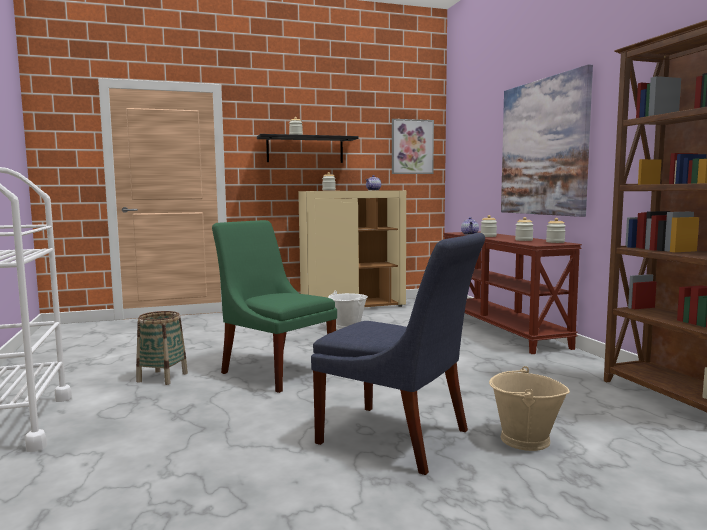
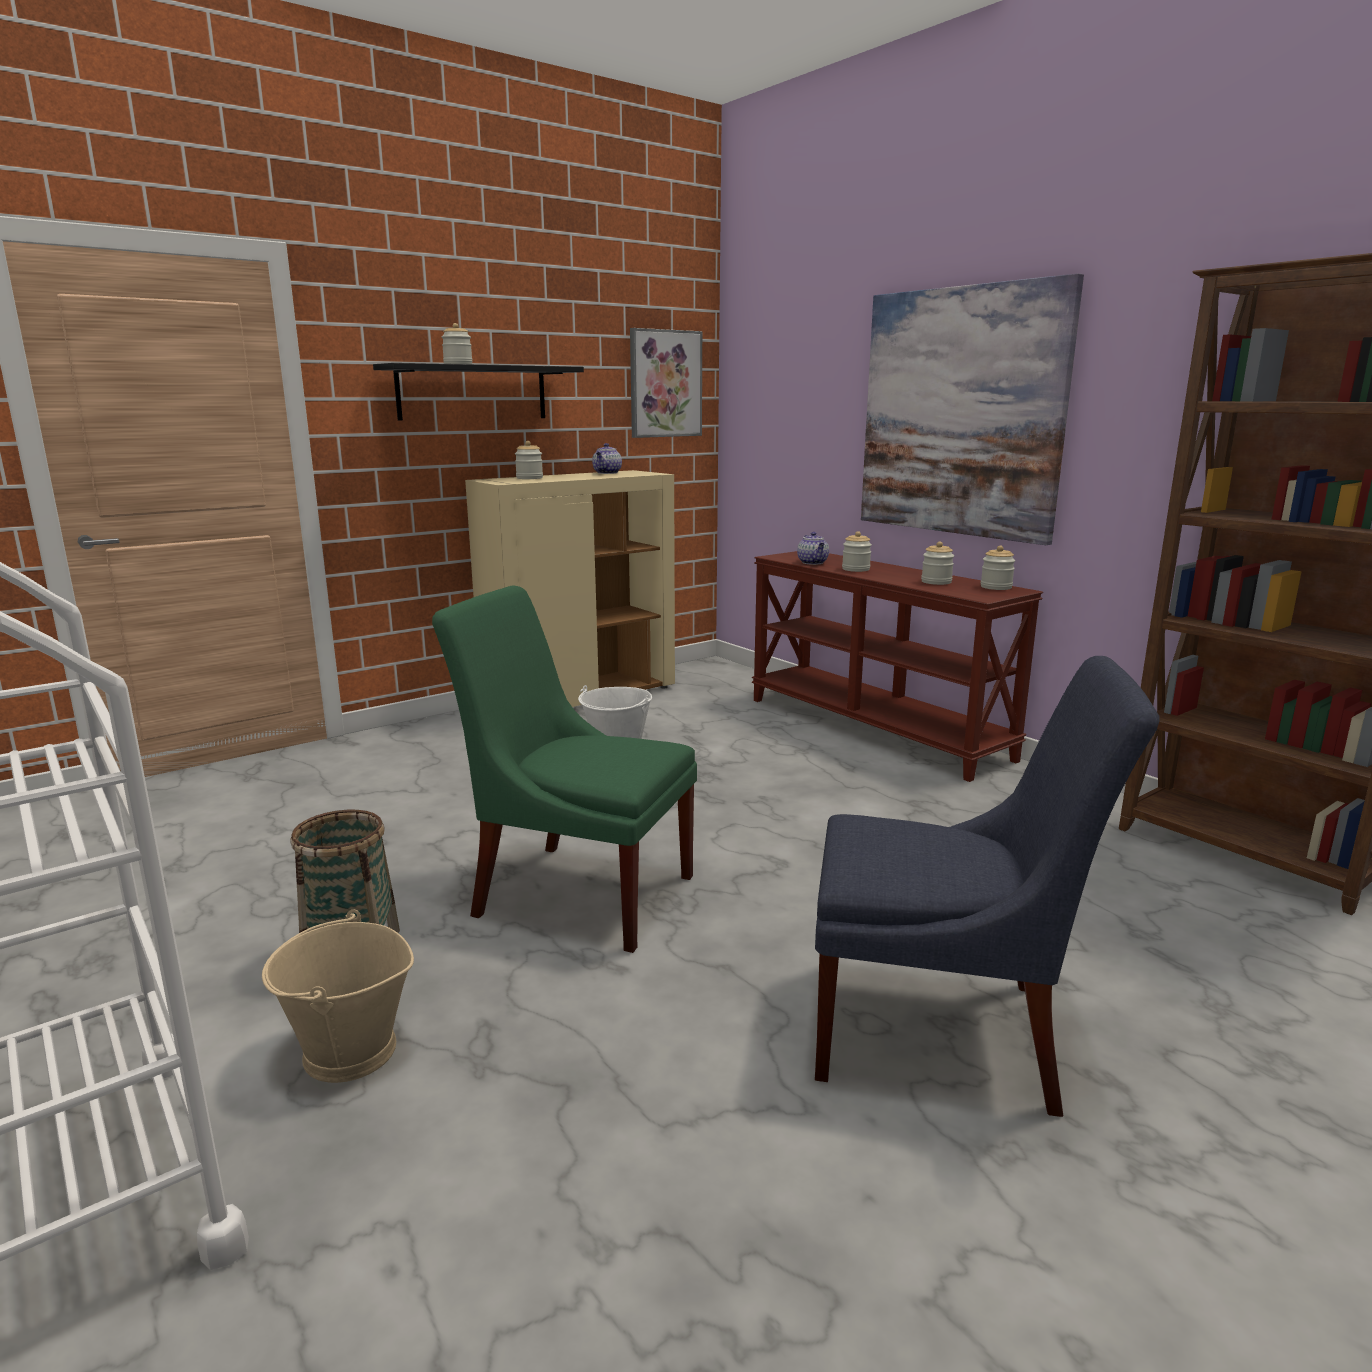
camera: 20 degrees left, 10 degrees up
(524, 440) = (1129, 990): beige bucket -> beige bucket (349, 1052)

